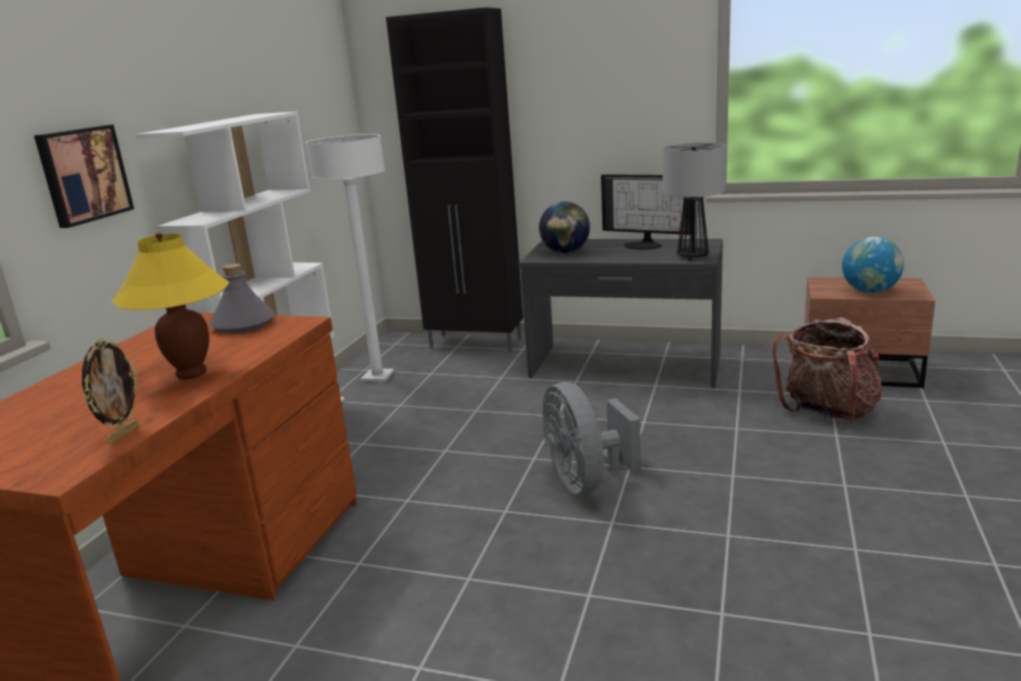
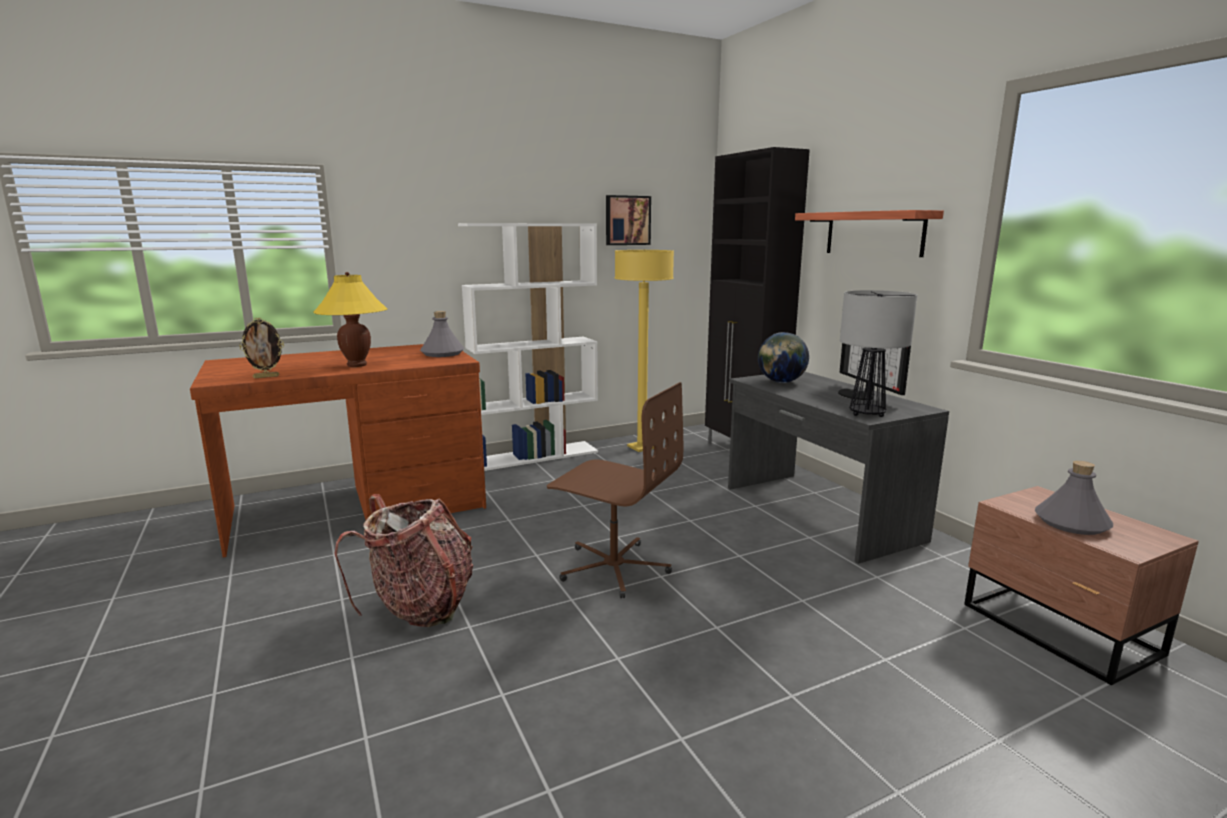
camera: 45 degrees right, 5 degrees down
(83, 174) = (410, 242): picture -> picture (627, 220)
(378, 377) = (641, 447): white floor lamp -> yellow floor lamp
(586, 481) = (614, 567): grey fan -> brown office chair
(597, 92) = (873, 233): none -> shelf
(828, 412) = (924, 639): backpack -> backpack (420, 606)
(870, 291) = (1072, 523): globe -> grey bottle

